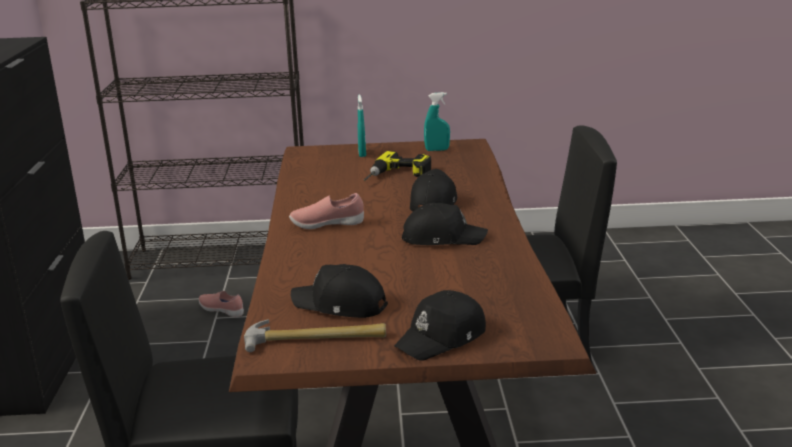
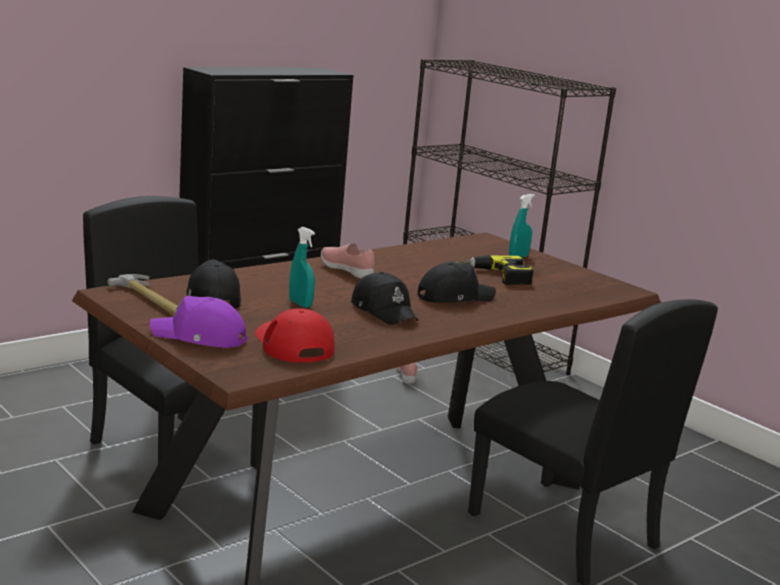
camera: 50 degrees right, 5 degrees down
(437, 150) = (584, 280): turquoise spray bottle -> turquoise spray bottle (300, 304)
(442, 338) = (199, 337): black cap -> purple cap
(493, 297) = (293, 344): none -> red cap

